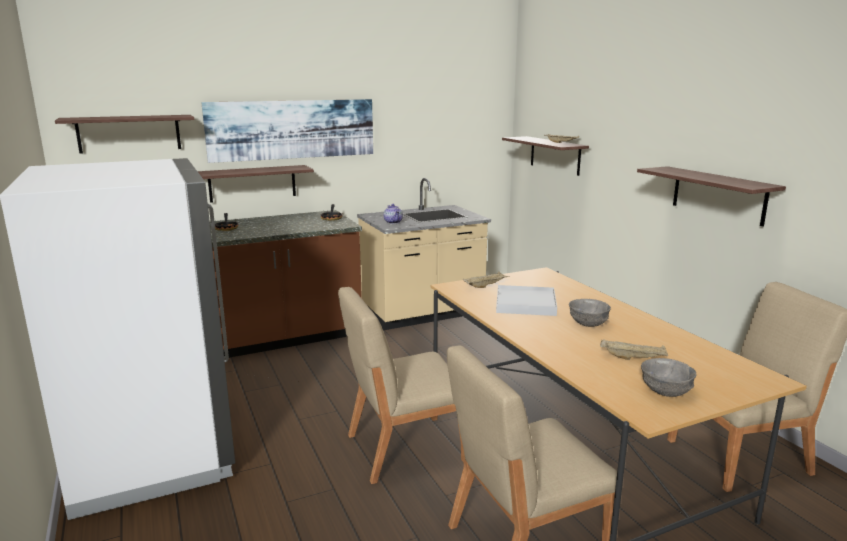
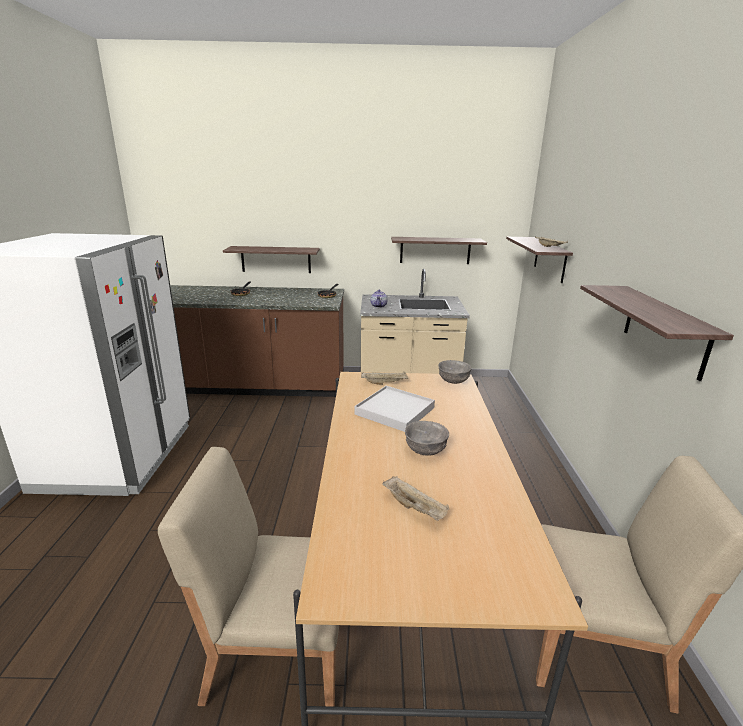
camera: 25 degrees right, 5 degrees up
(129, 133) = (184, 212): shelf -> shelf (435, 250)
(292, 129) = (310, 216): picture -> none
(404, 448) = (274, 511): beige chair -> none
(666, 391) = (393, 565): grey bowl -> grey bowl (453, 380)

